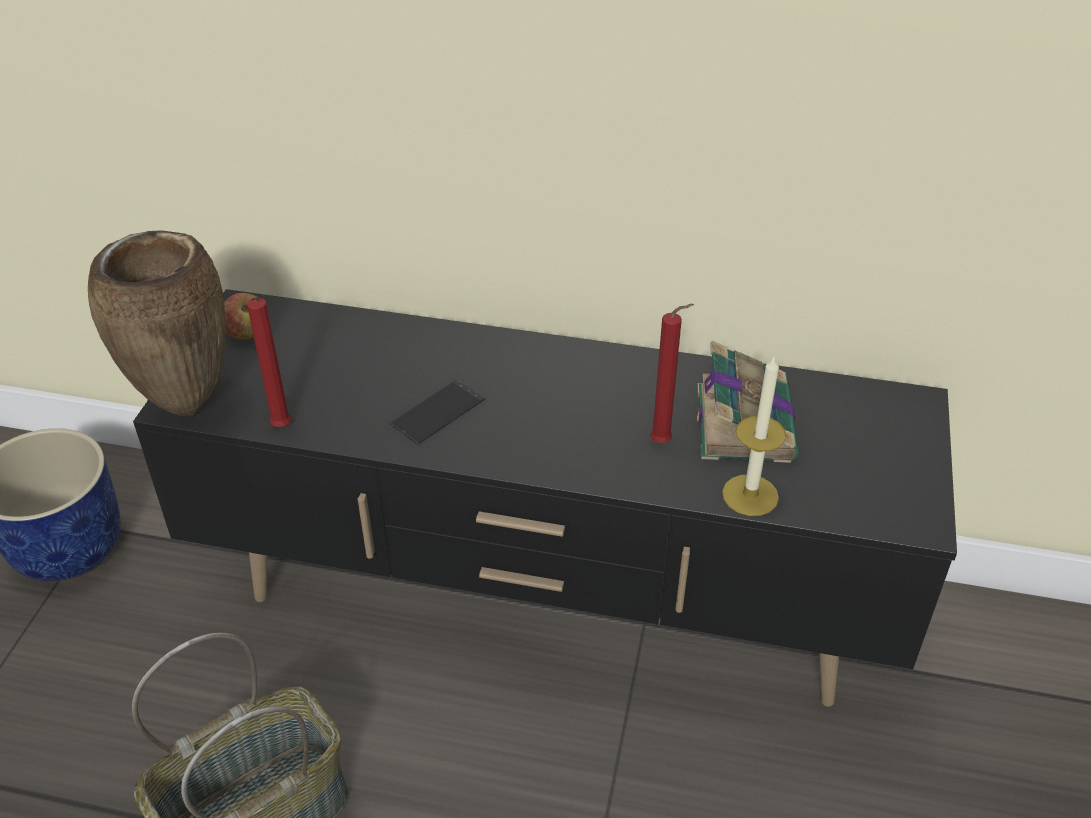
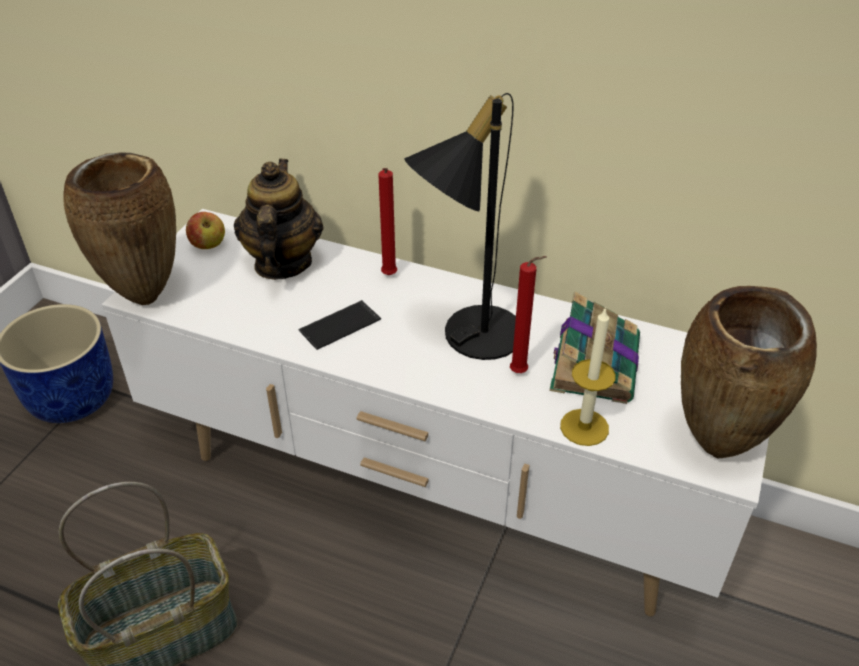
camera: 10 degrees right, 0 degrees up
(281, 429) = (212, 323): red candle -> red candle (388, 277)
(346, 346) = (282, 263): none -> teapot
(548, 602) = (431, 493): black tv stand -> white tv stand
(591, 405) = (468, 334): none -> black table lamp
(902, 500) = (719, 449): none -> brown vase

